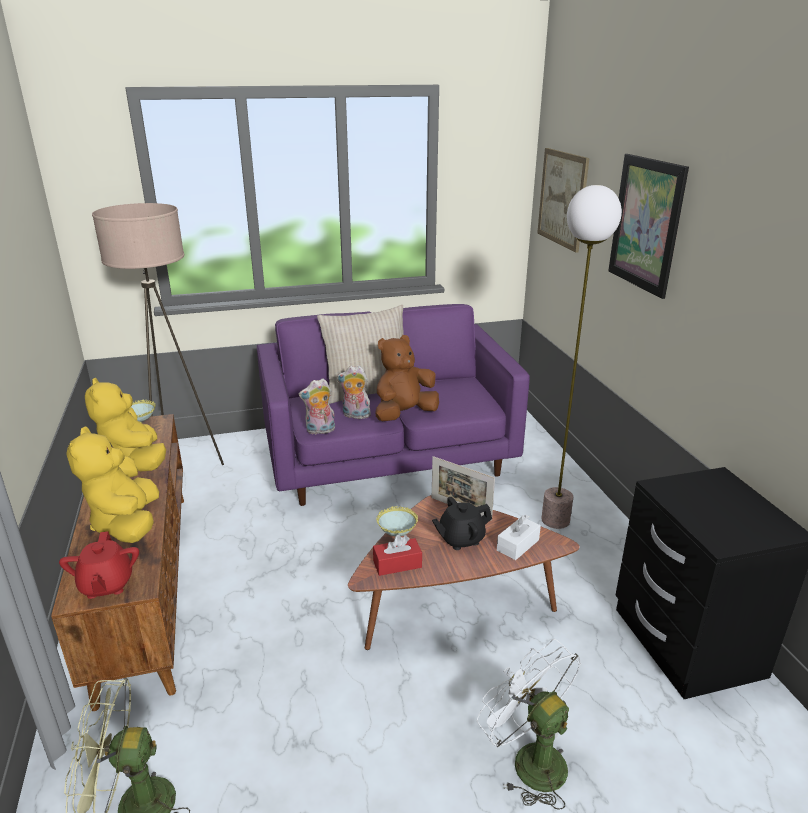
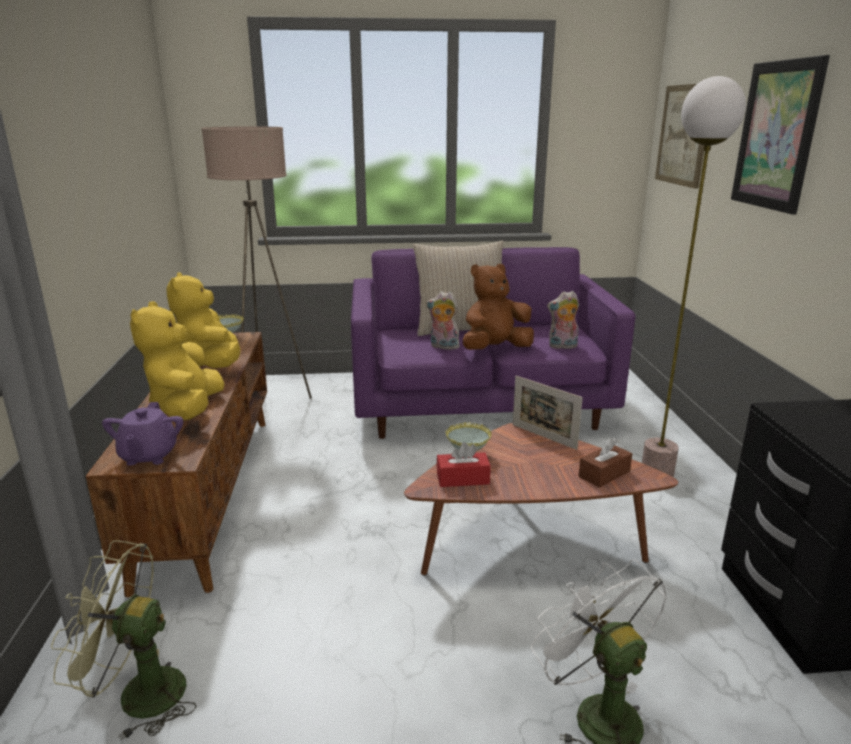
camera: 10 degrees right, 5 degrees down
(106, 585) = (148, 456): red teapot -> purple teapot
(320, 431) = (403, 356): plush toy -> plush toy (562, 346)
(461, 539) = (538, 463): black teapot -> none
(518, 545) = (604, 474): white tissue box -> brown tissue box

